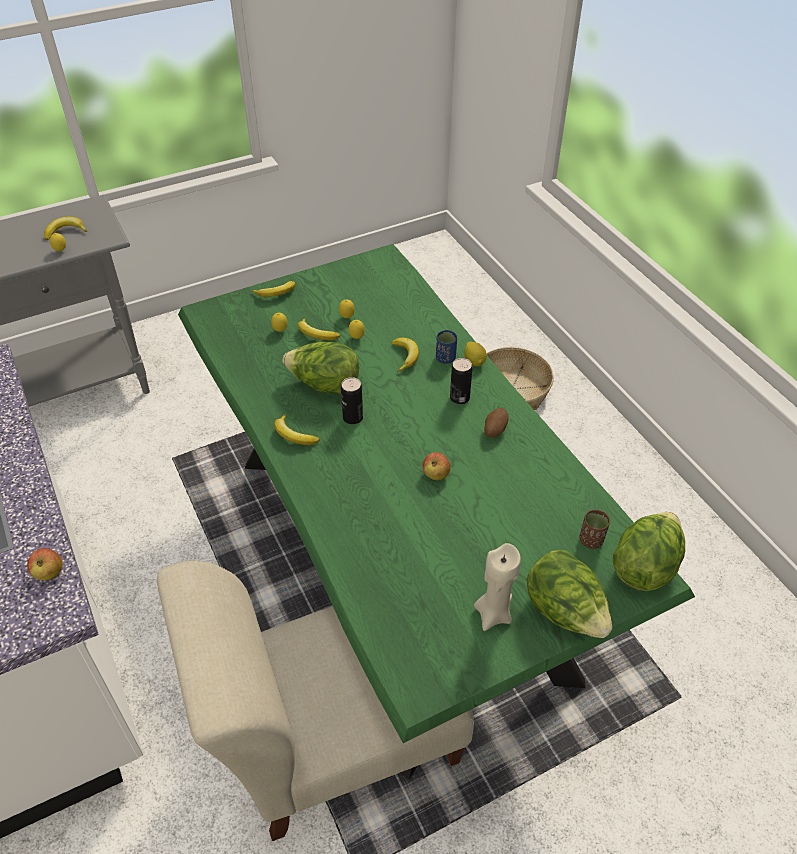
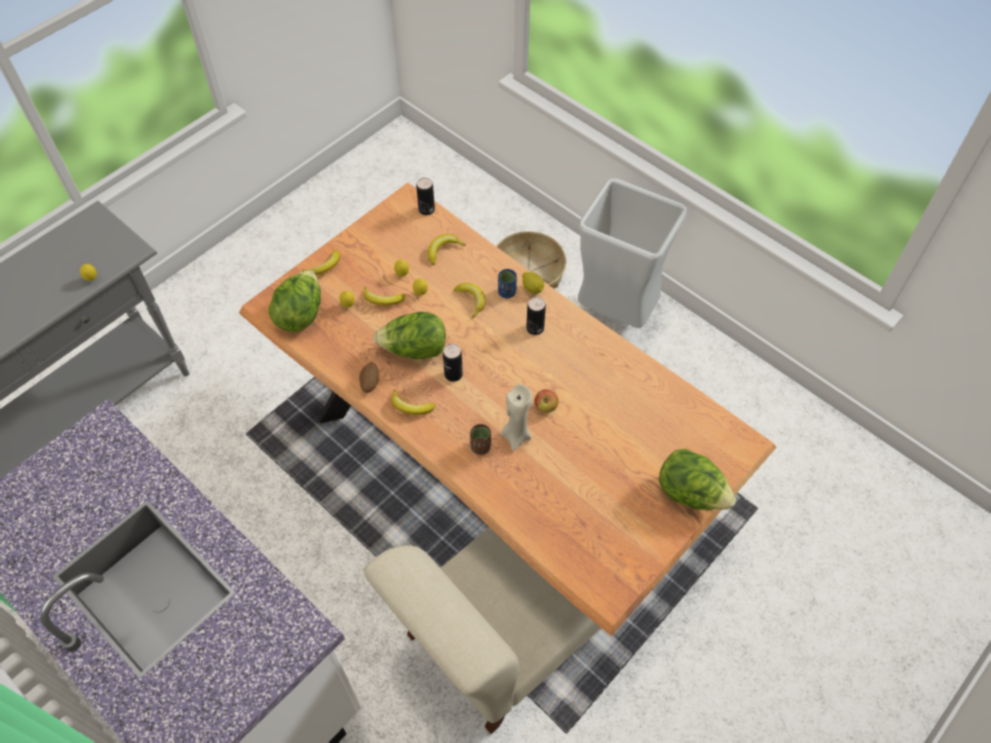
camera: 20 degrees left, 10 degrees up
(49, 573) = (280, 603): apple -> none
(65, 232) = (84, 255): banana -> banana (443, 250)
(398, 564) = (495, 470): green dining table -> brown dining table
(399, 269) = (426, 209): none -> can
(493, 613) = (639, 512): beige candle -> beige candle (516, 435)
(494, 430) = (576, 350): potato -> potato (369, 383)
(590, 450) = (616, 313): none -> grey trash can
(591, 540) = (688, 426): brown cup -> brown cup (480, 447)
(644, 566) = (735, 436): lettuce -> lettuce (300, 314)

